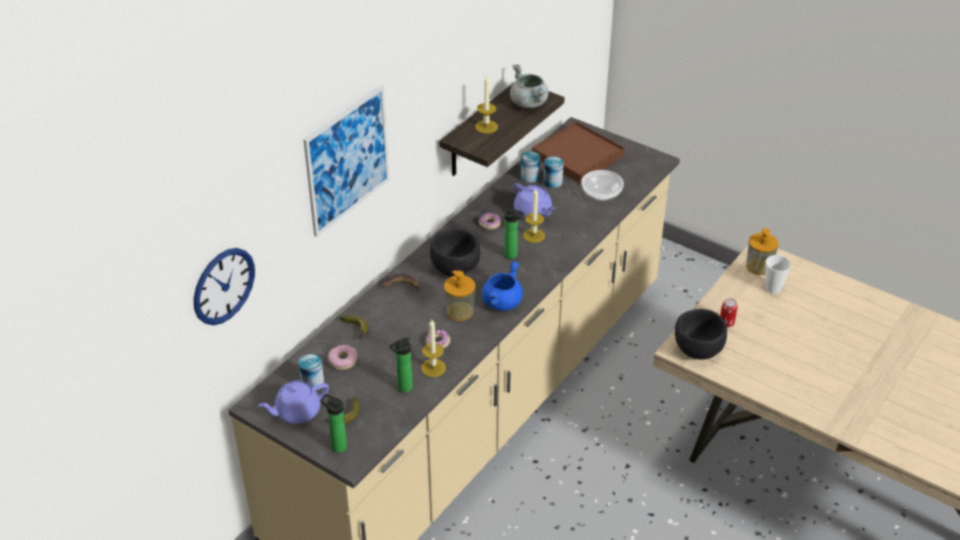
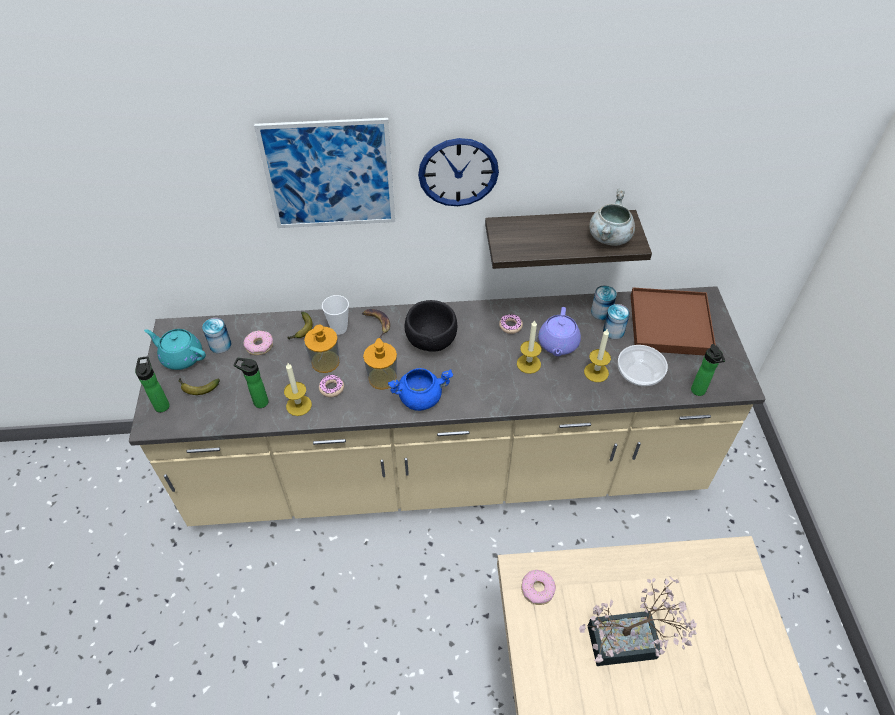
camera: 50 degrees right, 10 degrees up
(223, 286) = (144, 215): wall clock -> wall clock (458, 172)
(296, 412) = (181, 357): purple teapot -> turquoise teapot
(486, 127) = (540, 232): candle -> candle (596, 372)
(512, 255) = (487, 366): bottle -> bottle (699, 392)
(697, 350) = (537, 589): black bowl -> donut
(726, 323) = (601, 591): can -> none
(758, 266) = (715, 568): soap dispenser -> soap dispenser (325, 361)
(771, 331) = (630, 642): none -> potted plant
(773, 288) = (697, 602): cup -> cup (339, 328)

